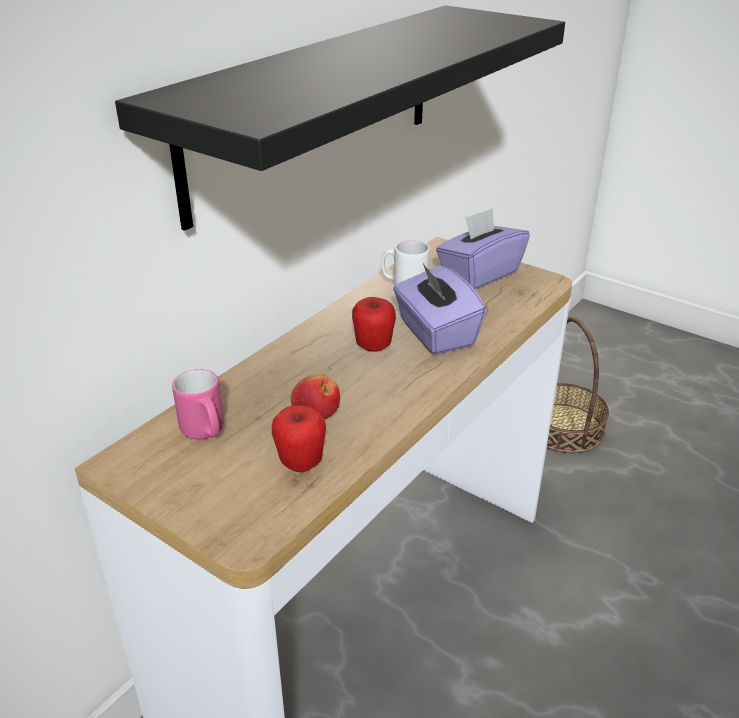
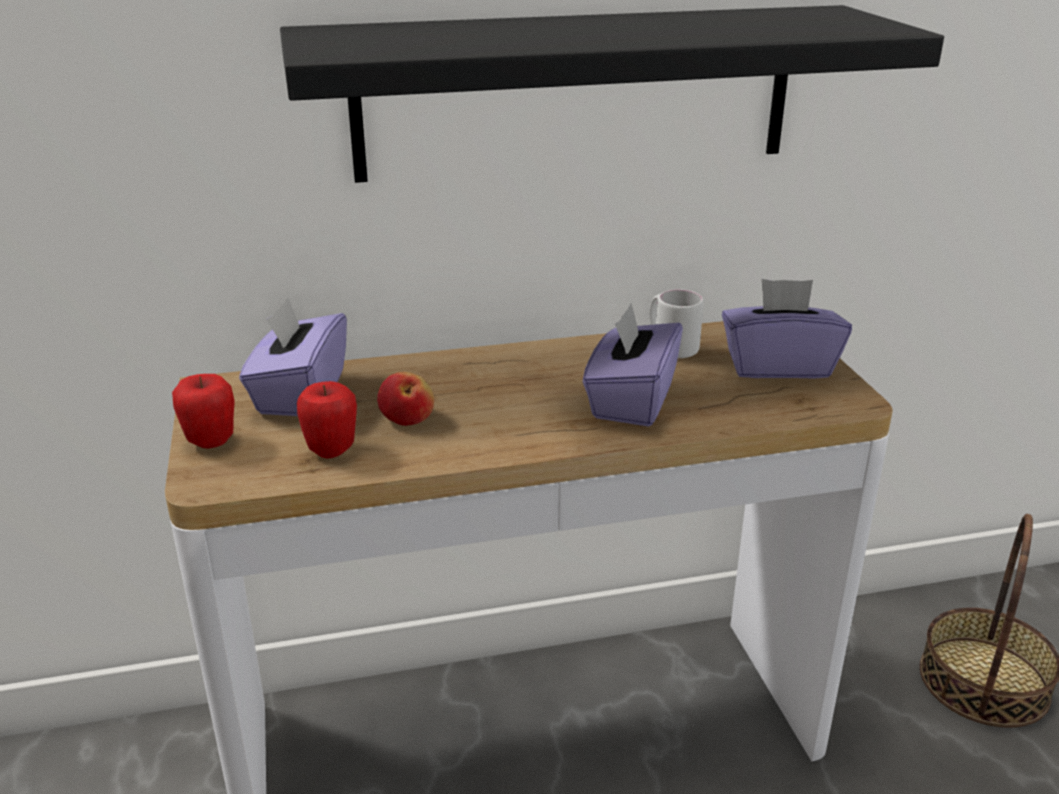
camera: 40 degrees right, 5 degrees down
(205, 432) = (300, 393): pink mug -> purple tissue box
(373, 347) = (548, 388): apple -> apple (211, 442)

